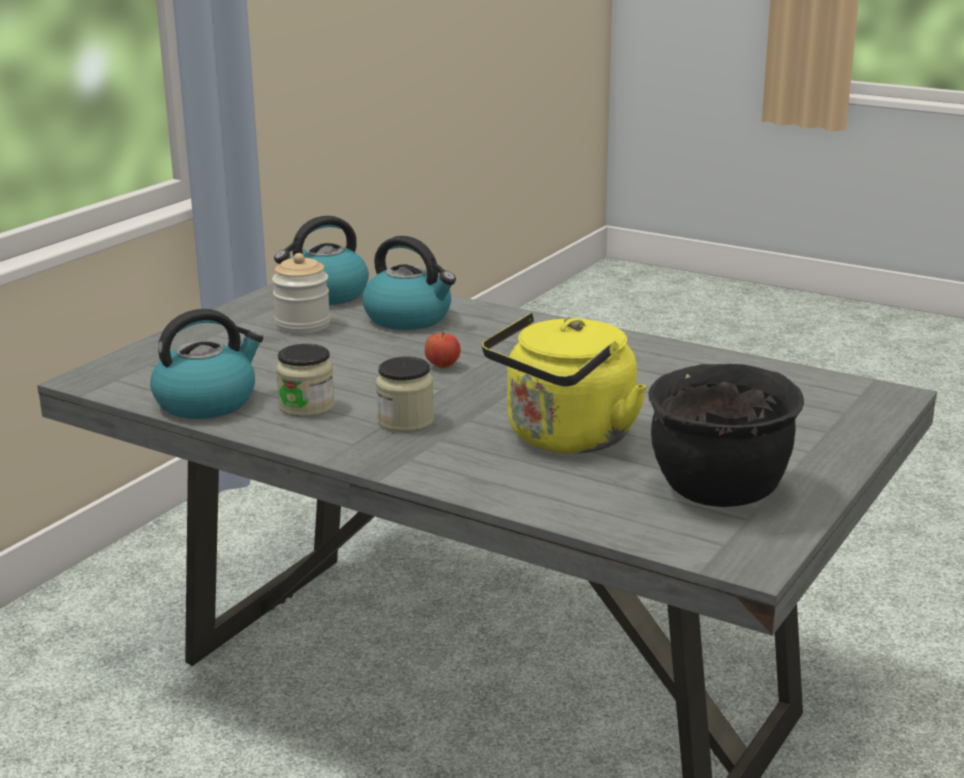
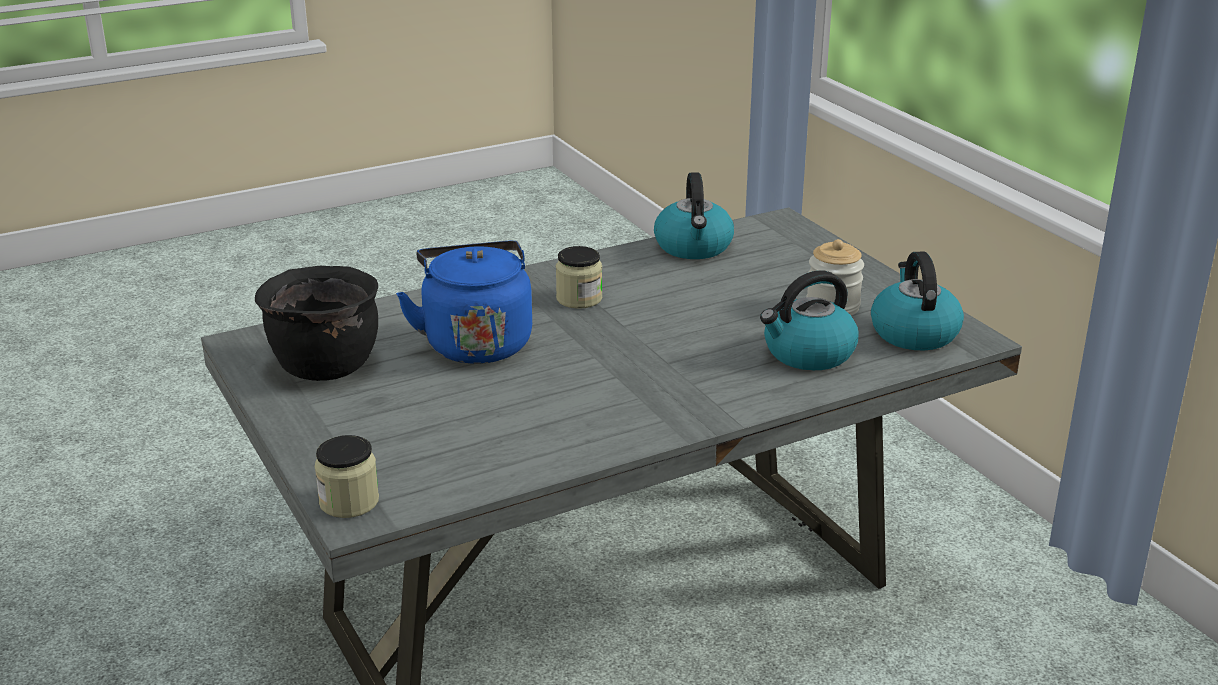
camera: 120 degrees right, 5 degrees up
(306, 406) = (646, 274): jar -> jar (349, 502)
(442, 366) = (671, 337): apple -> none
(565, 439) = (476, 342): yellow kettle -> blue kettle

